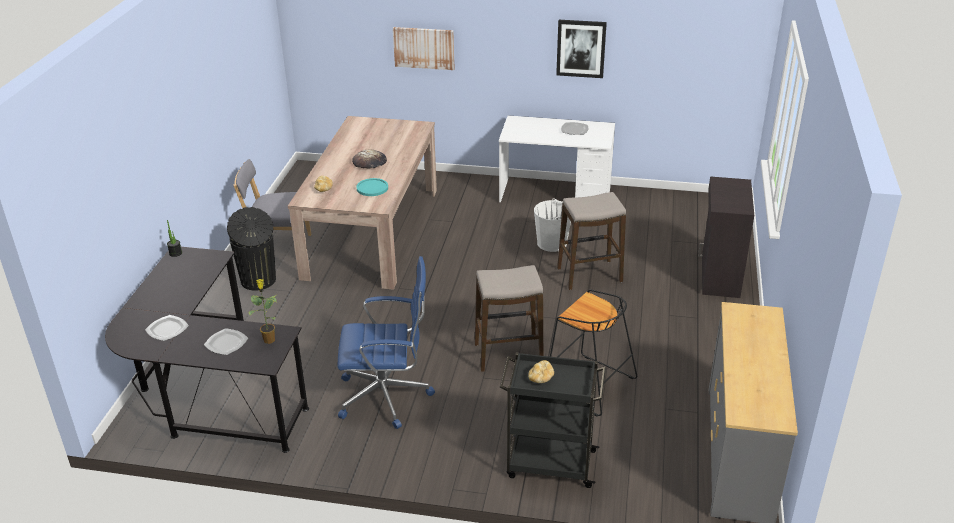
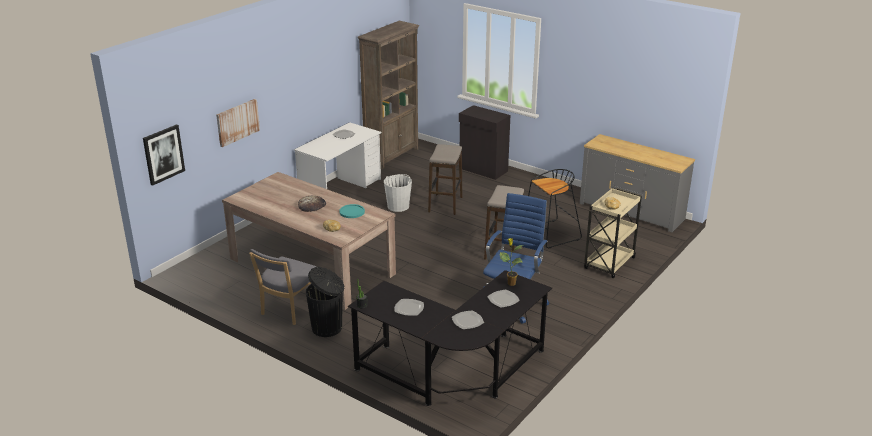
camera: 65 degrees left, 5 degrees down
(180, 283) = (409, 308): none -> plate
(549, 464) = (609, 264): black cart -> beige cart
(581, 48) = (326, 77): picture -> picture (163, 154)
(677, 200) = (392, 156): none -> brown bookcase

